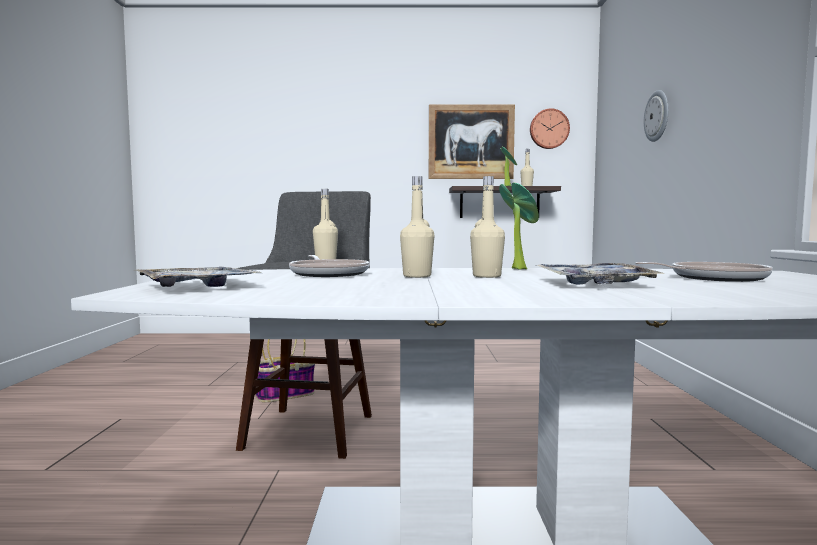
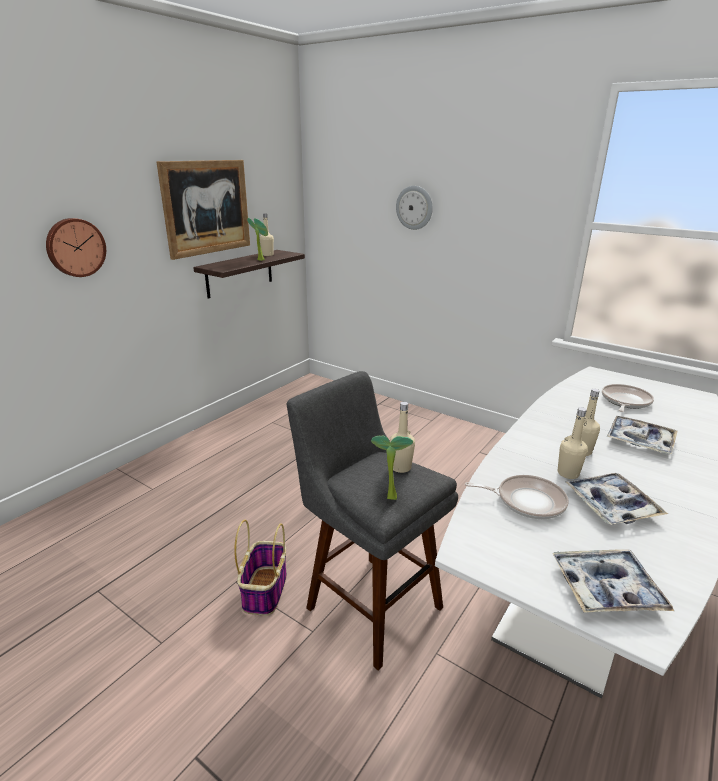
camera: 55 degrees left, 20 degrees up
(374, 283) = (611, 505): none -> tray
(519, 268) = (533, 420): potted plant -> potted plant (389, 495)
(549, 129) = (271, 186): wall clock -> wall clock (75, 247)

